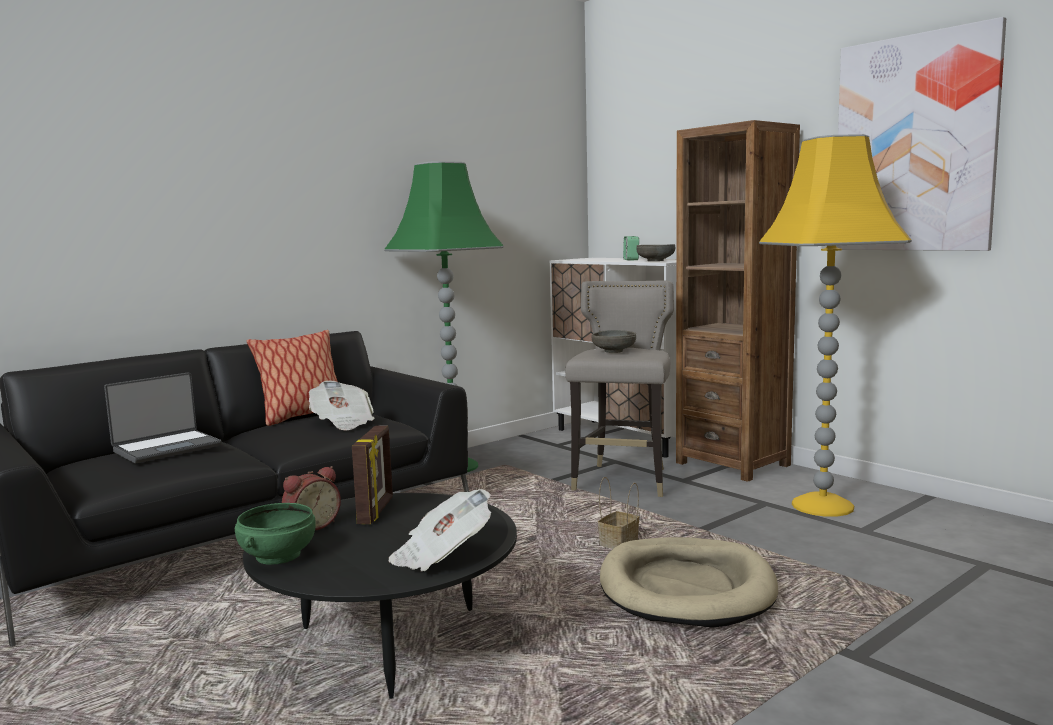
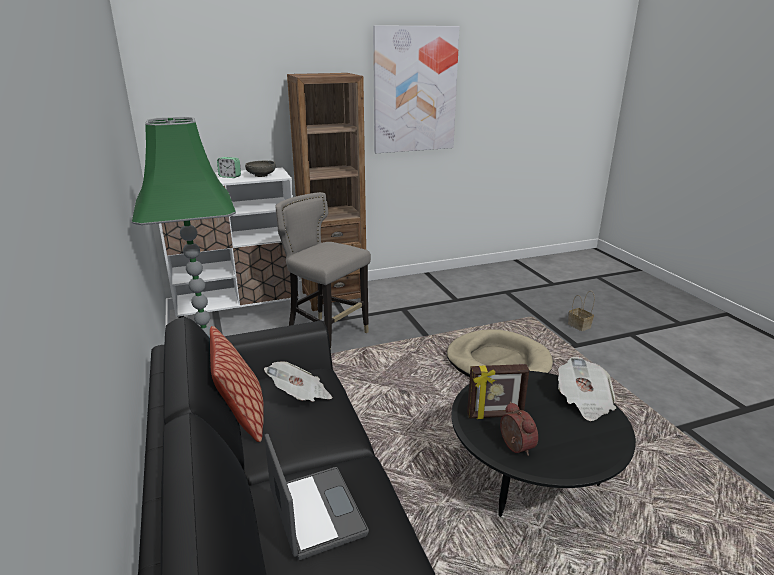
camera: 70 degrees left, 15 degrees up
(277, 556) = (570, 466): green bowl -> none
(377, 511) = (495, 415): picture frame -> picture frame turned 150 degrees clockwise
(614, 351) = (325, 252): grey bowl -> none
(618, 544) = (431, 365): basket -> basket (580, 326)
(821, 505) = (418, 297): yellow floor lamp -> none

